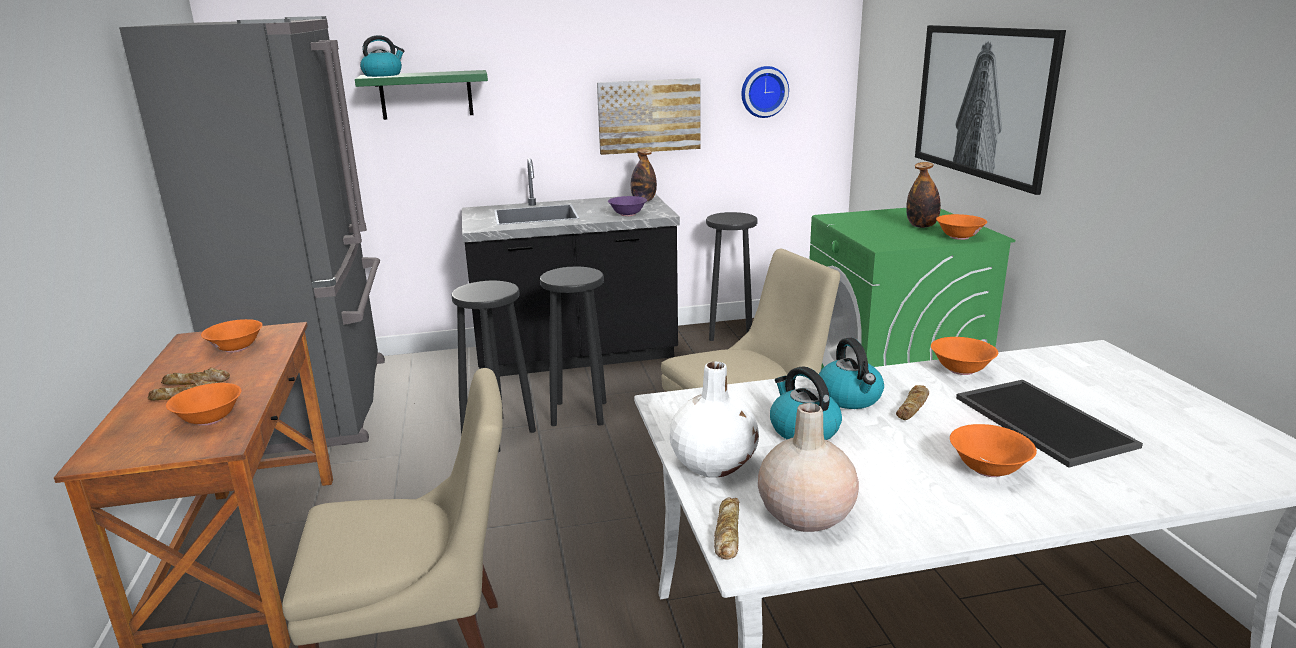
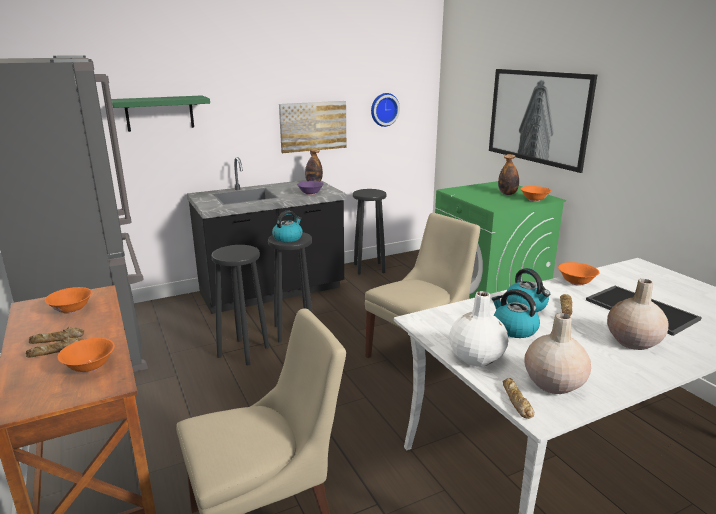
camera: 15 degrees left, 0 degrees up
(383, 75) = (130, 99): kettle -> kettle (288, 238)
(988, 469) = (633, 342): orange bowl -> beige vase

